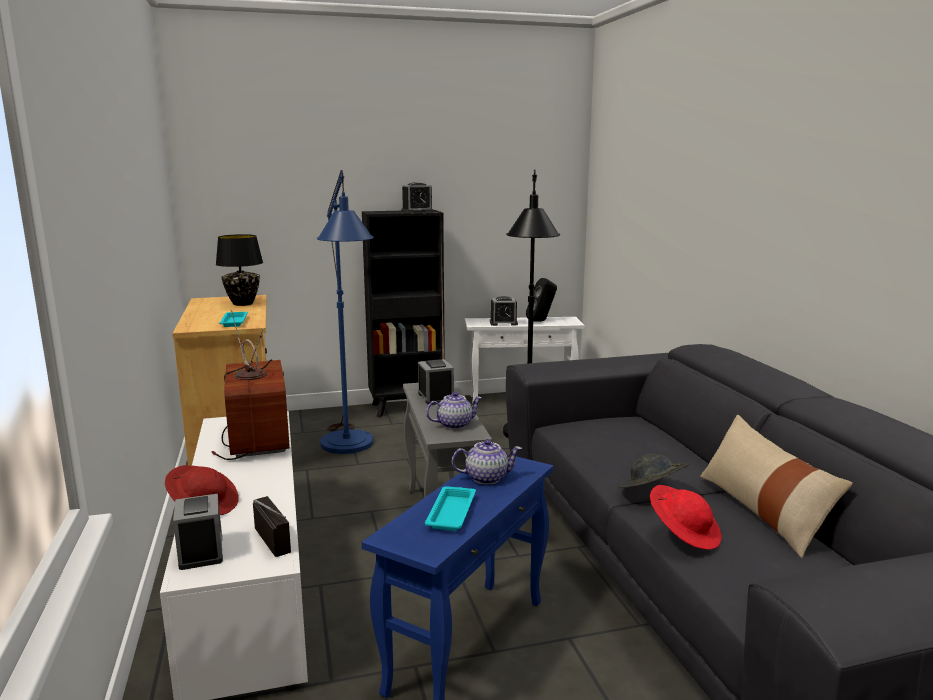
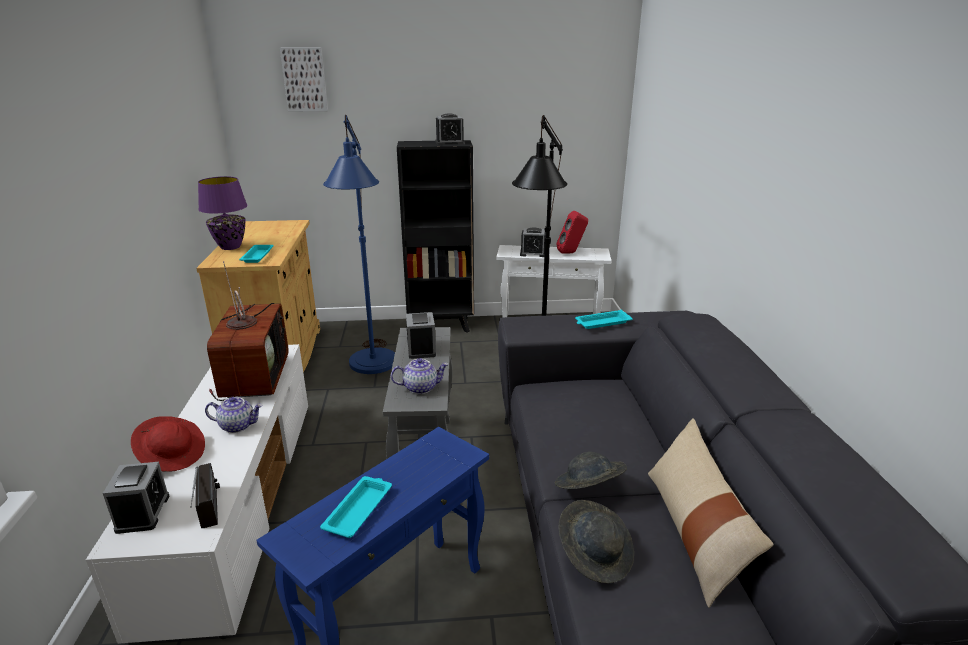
camera: 10 degrees right, 10 degrees up
(197, 316) = (231, 247): none -> purple table lamp
(242, 304) = (280, 231): black table lamp -> none
(265, 149) = (305, 79): none -> picture
(487, 478) = (416, 465): teapot -> teapot (238, 426)
(541, 321) = (571, 253): black speaker -> red speaker
(611, 361) = (602, 323): none -> turquoise tray
(684, 533) = (595, 554): red hat -> grey hat

